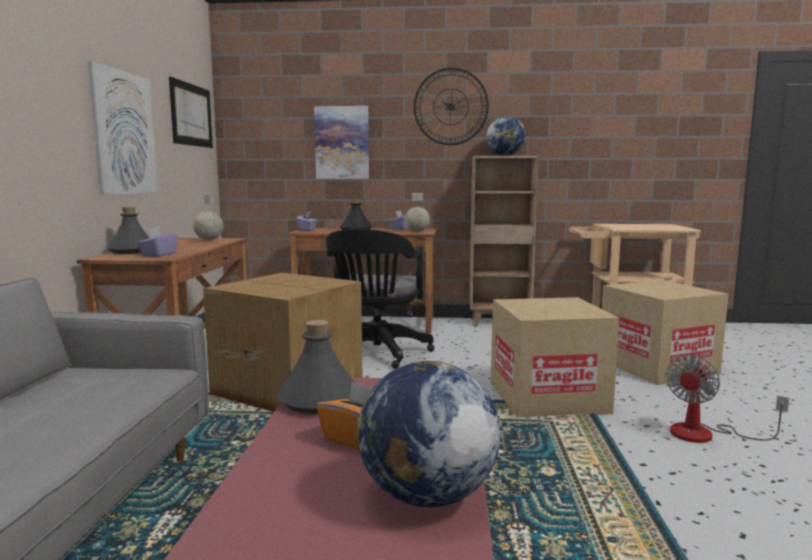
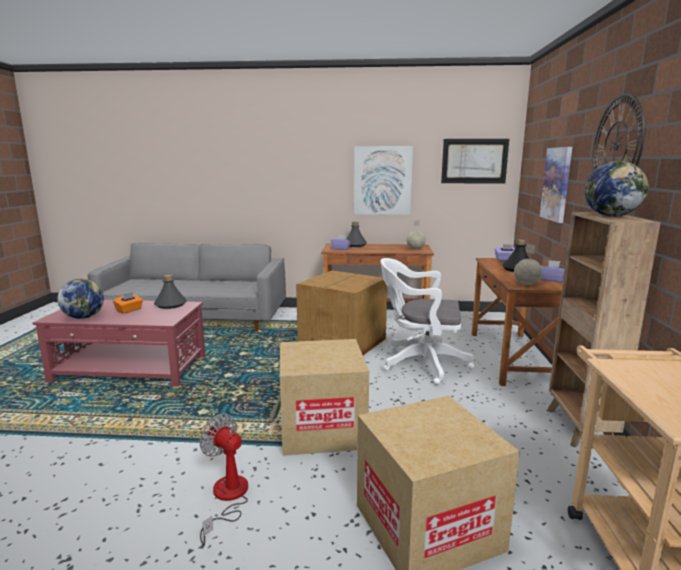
camera: 90 degrees right, 5 degrees up
(375, 354) = (420, 363): black office chair -> white office chair

